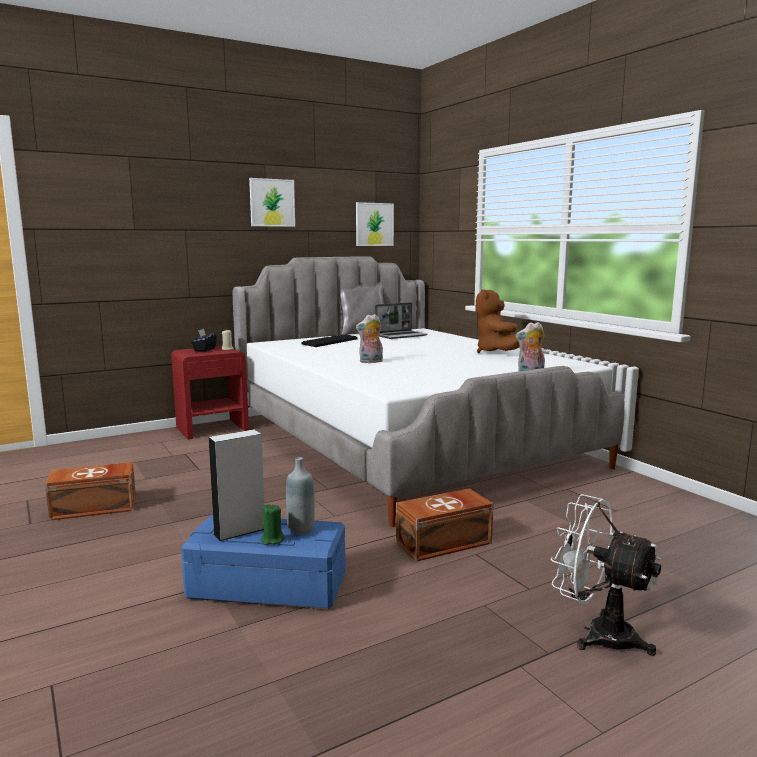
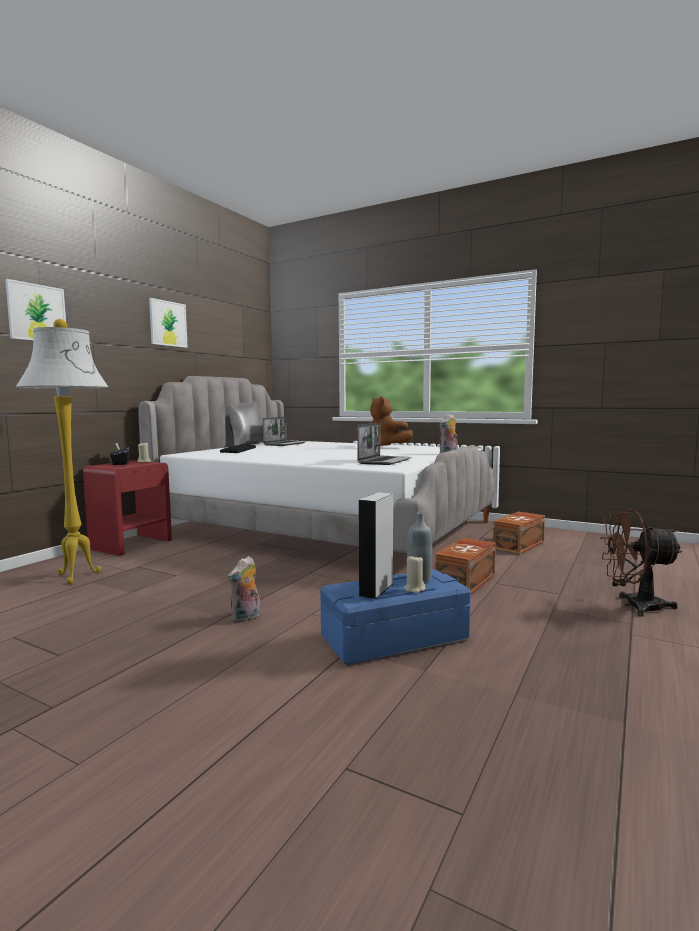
camera: 30 degrees left, 5 degrees down
(95, 508) = (117, 625): brown storage box -> brown storage box (519, 545)
(133, 454) = (78, 576): none -> white floor lamp
(272, 540) = (414, 589): green candle -> beige candle
(371, 362) = (316, 456): plush toy -> plush toy (246, 618)
(374, 224) = (243, 351): picture -> picture (37, 313)
(416, 379) = (384, 461): none -> laptop
(598, 633) = (634, 606): white fan -> brown fan

